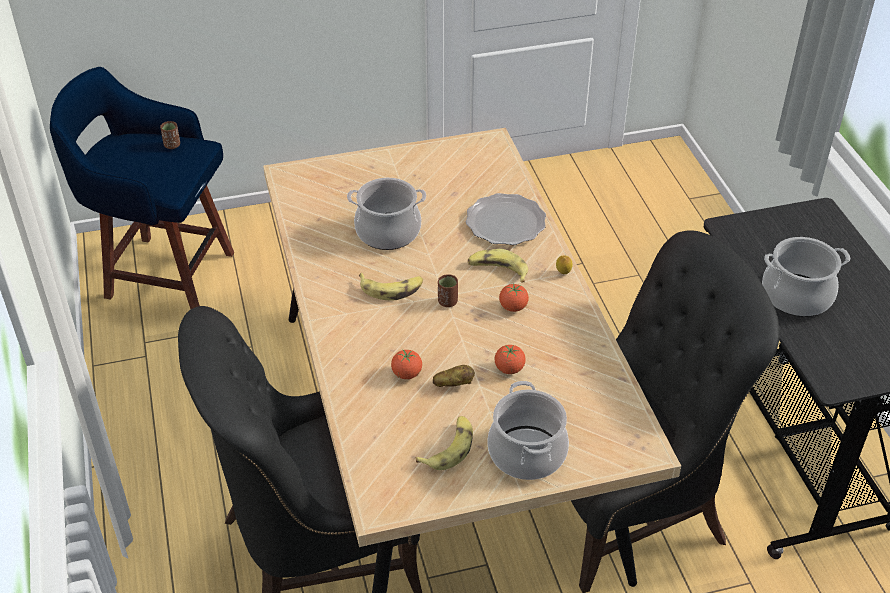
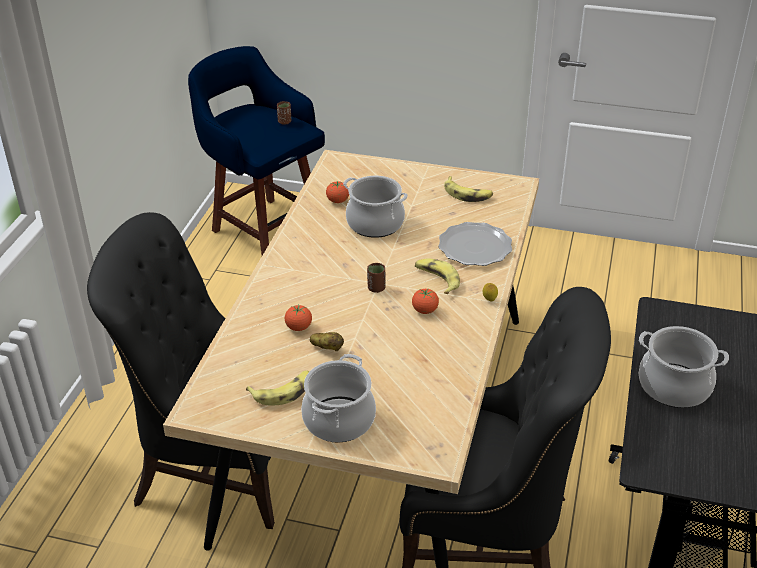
camera: 30 degrees right, 5 degrees down
(391, 289) = (341, 264): banana -> banana (467, 194)
(509, 369) = (380, 354): tomato -> tomato (338, 201)

